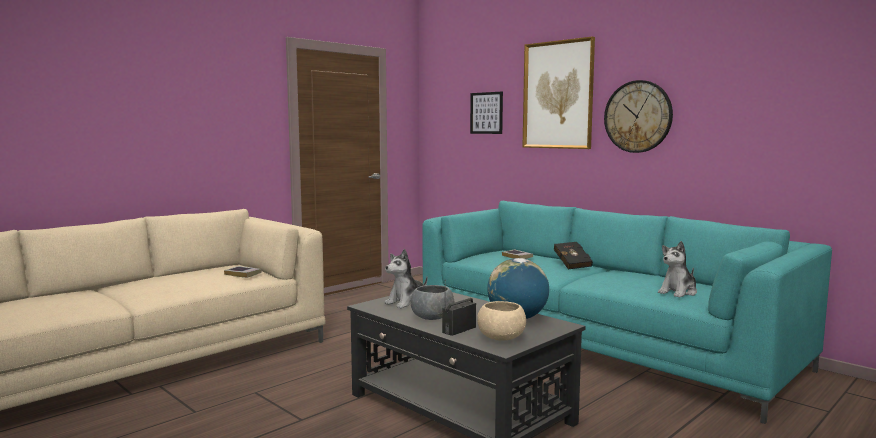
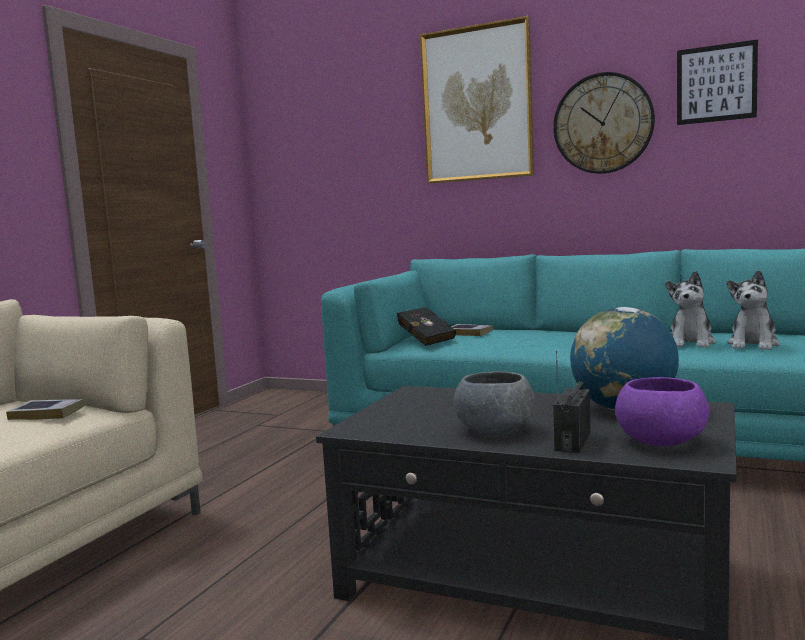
camera: 20 degrees left, 0 degrees up
(407, 302) = (412, 413): plush toy -> plush toy (691, 343)
(486, 113) = (362, 140): picture -> picture (716, 83)
(501, 338) = (661, 441): beige bowl -> purple bowl
(572, 265) = (556, 333): black book -> black book (425, 340)

